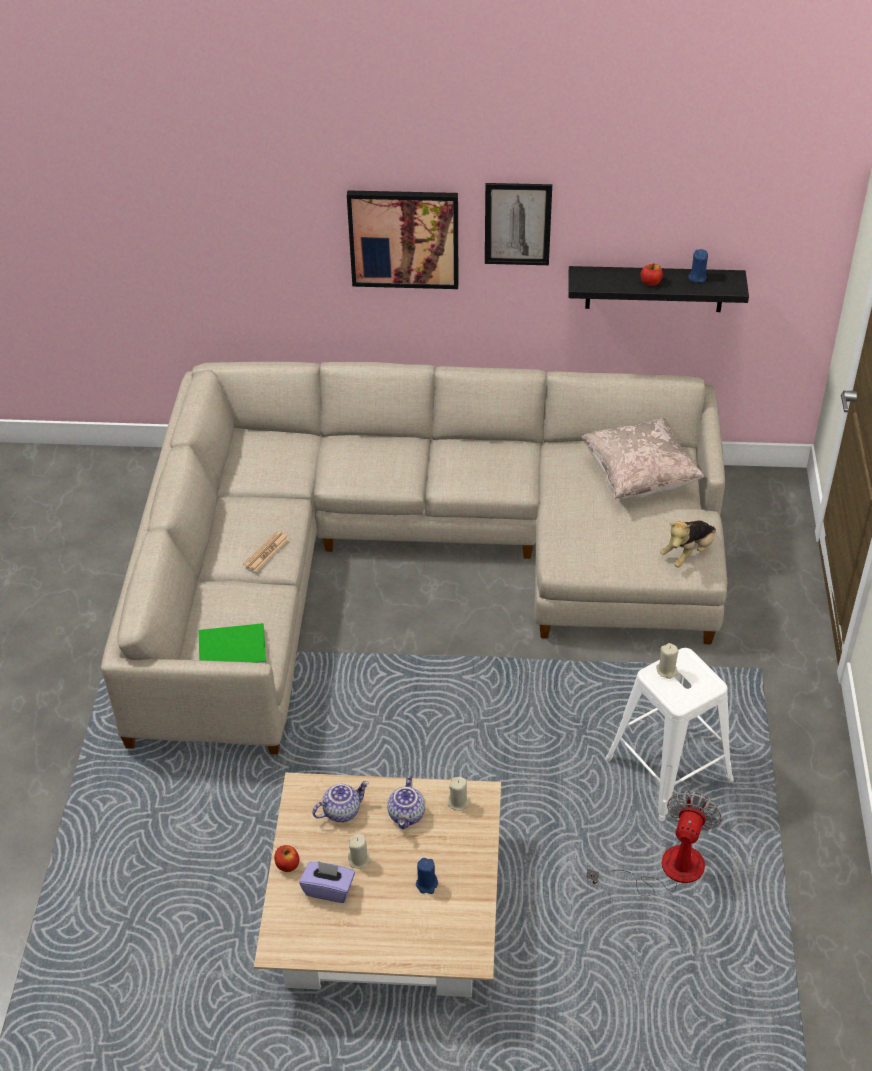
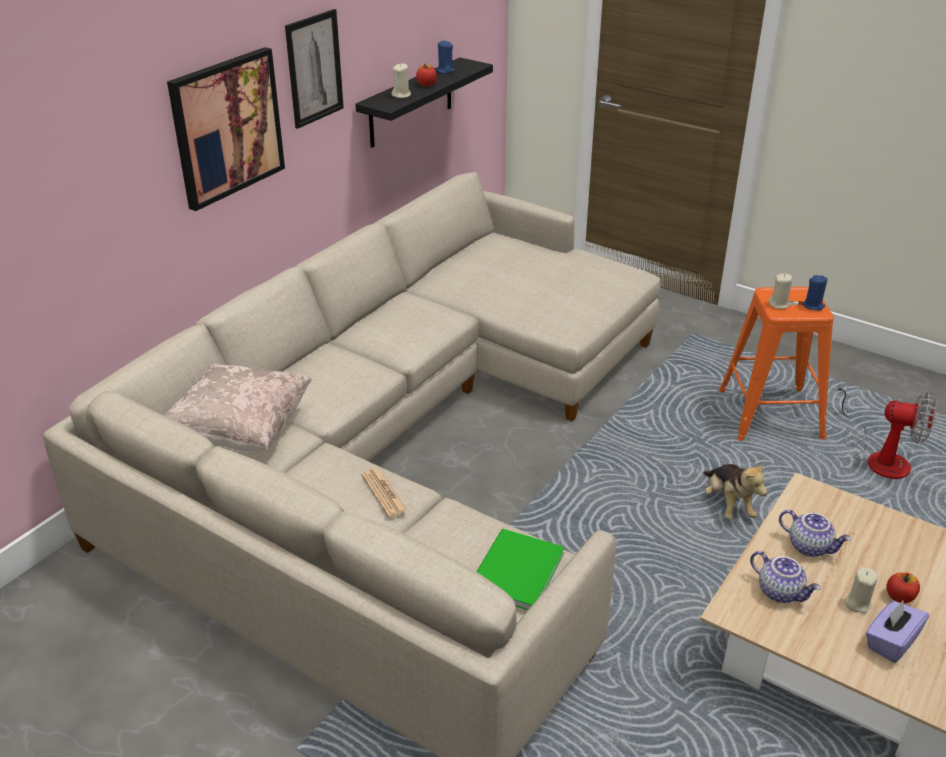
camera: 60 degrees left, 10 degrees down
(287, 865) = (842, 664): apple -> apple (900, 597)
(341, 810) = (780, 592): teapot -> teapot turned 135 degrees clockwise
(427, 884) = (909, 566): blue candle -> blue candle (813, 306)
(458, 802) = (809, 507): beige candle -> beige candle (401, 95)
(639, 477) = (509, 259): beige pillow -> beige pillow (240, 432)
(666, 870) = (878, 457): fan -> fan turned 150 degrees clockwise
(670, 770) = (771, 414): white stool -> orange stool
(688, 553) = (612, 274): plush toy -> plush toy (728, 504)

